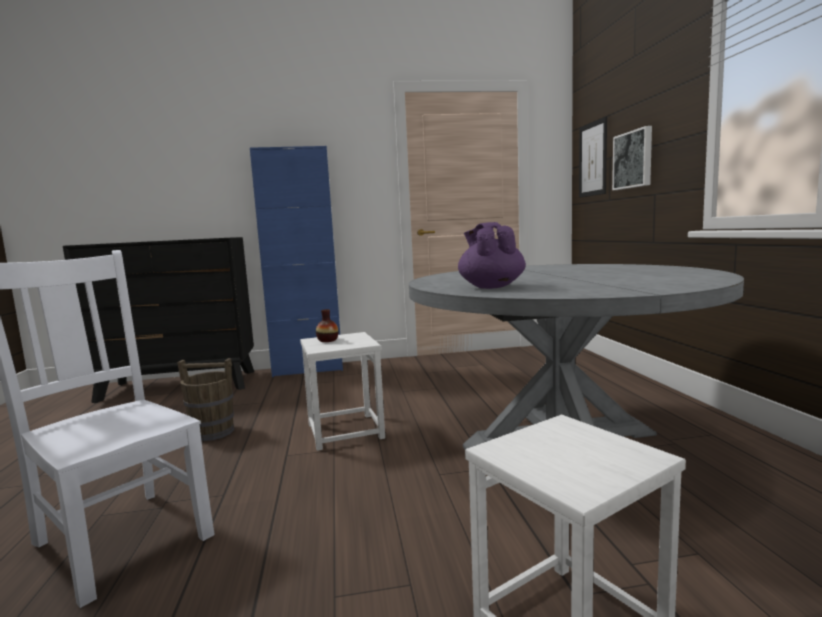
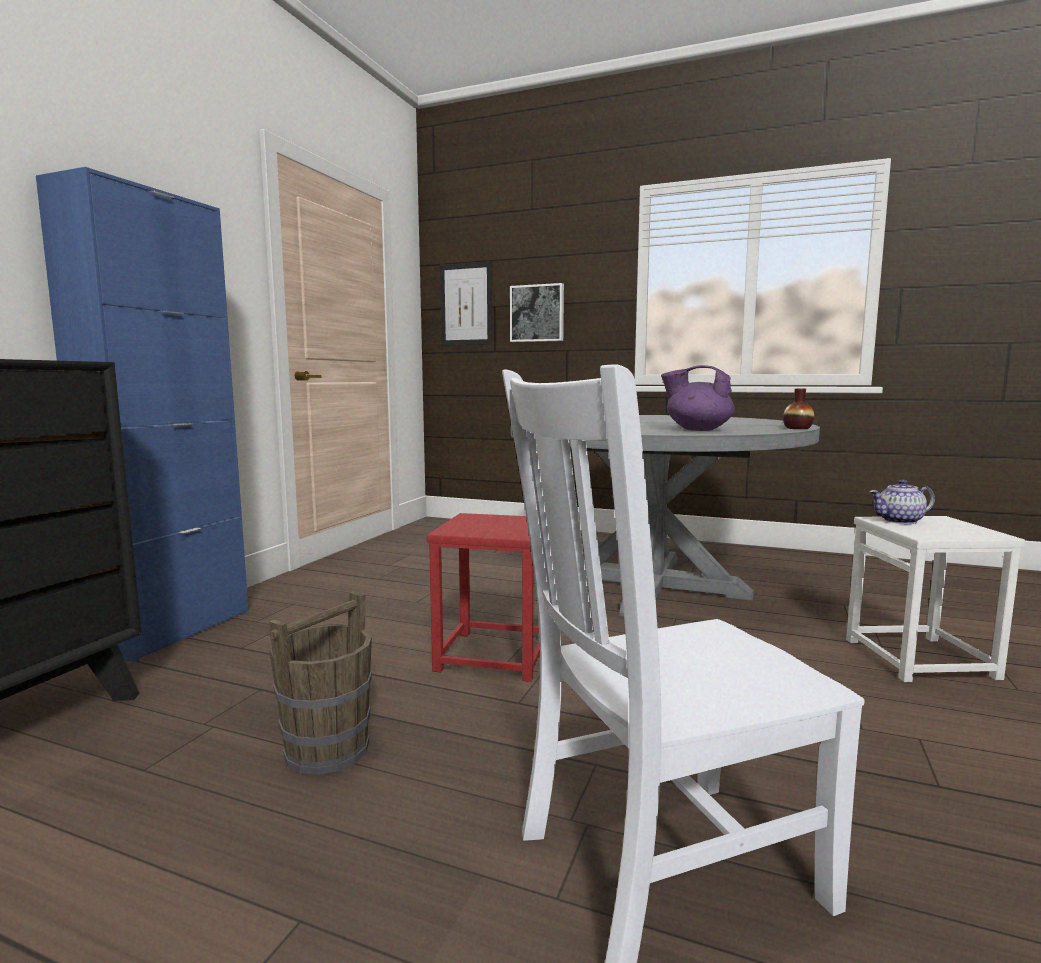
camera: 60 degrees left, 0 degrees up
(327, 340) = (474, 527): vase -> vase (797, 428)
(344, 431) = (493, 655): white stool -> red stool
(573, 434) = (899, 521): none -> teapot

